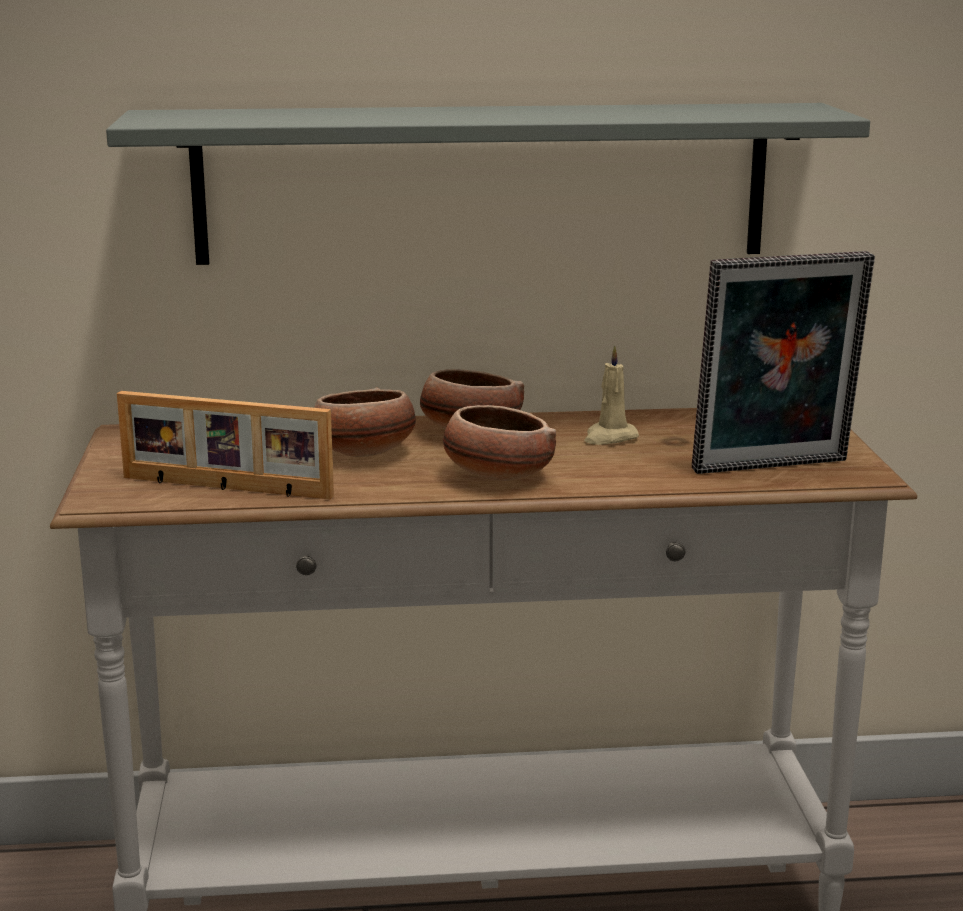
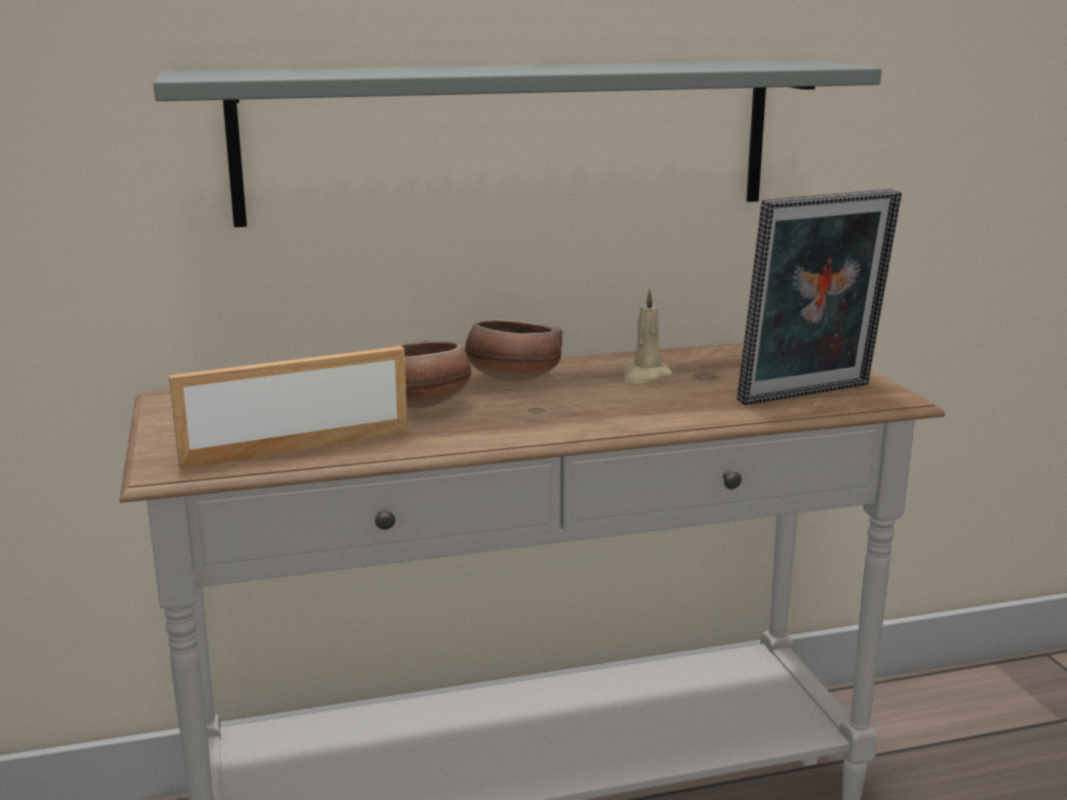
camera: 10 degrees left, 0 degrees up
(225, 488) = (296, 447): picture frame -> picture frame turned 150 degrees clockwise
(496, 477) = (559, 419): bowl -> none

